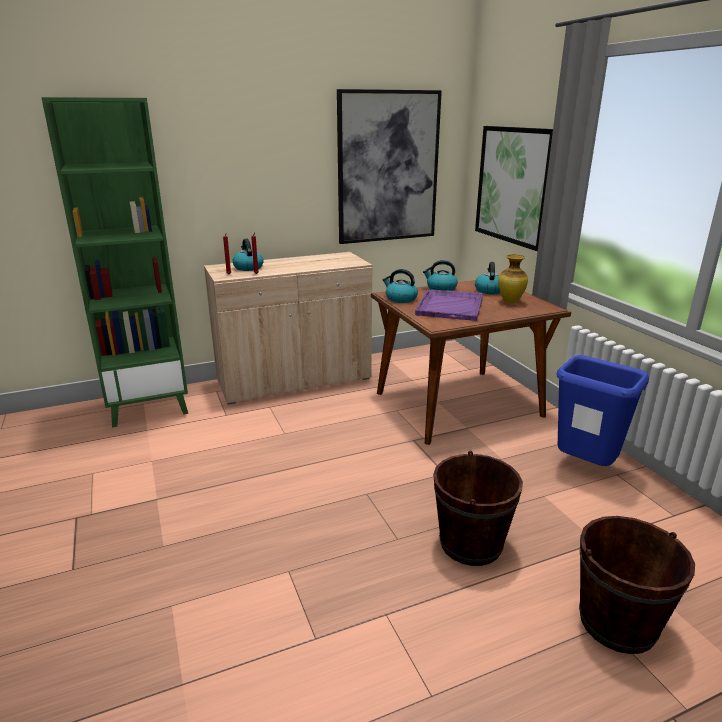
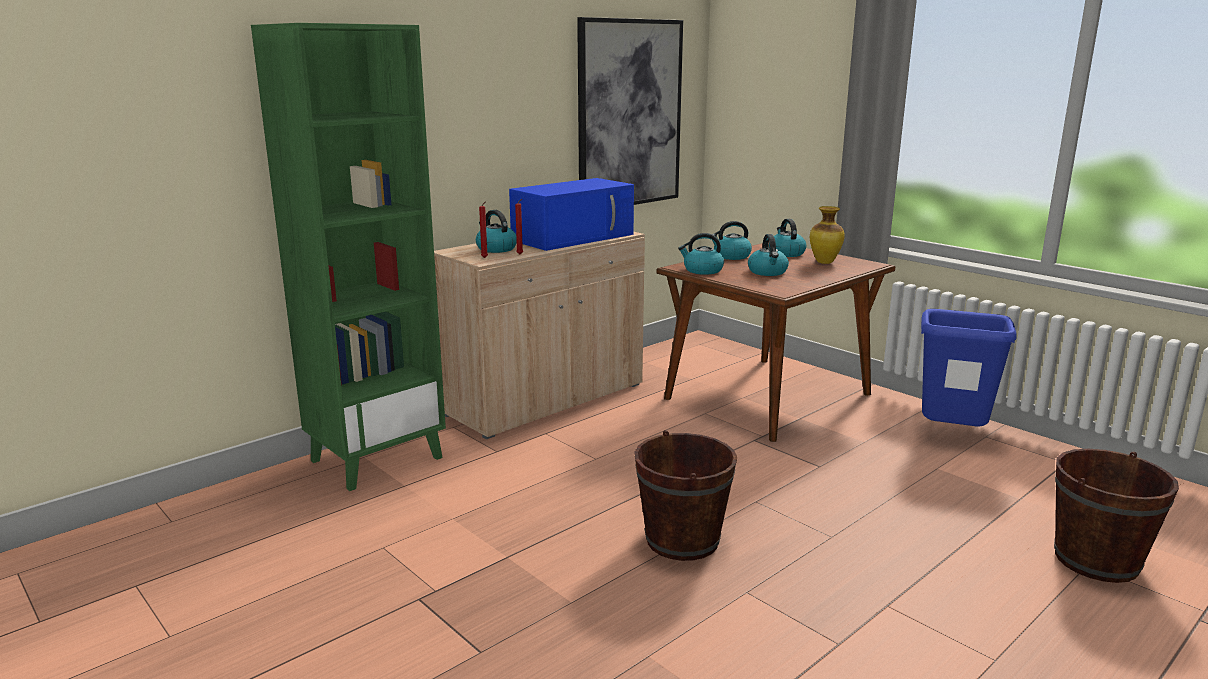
camera: 20 degrees left, 5 degrees down
(316, 263) = (574, 237): none -> blue microwave
(450, 306) = (768, 272): purple tray -> kettle
(471, 544) = (908, 525): brown bucket -> brown bucket (682, 540)
(513, 185) = (786, 130): picture -> none

